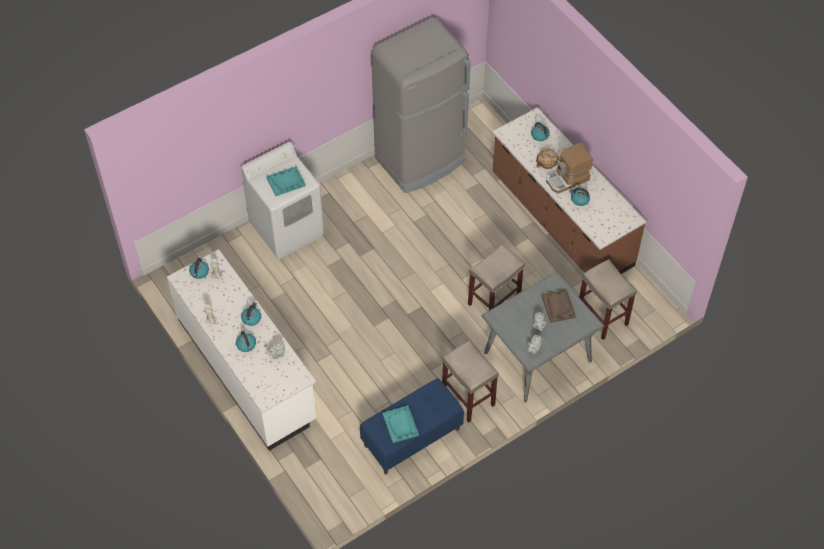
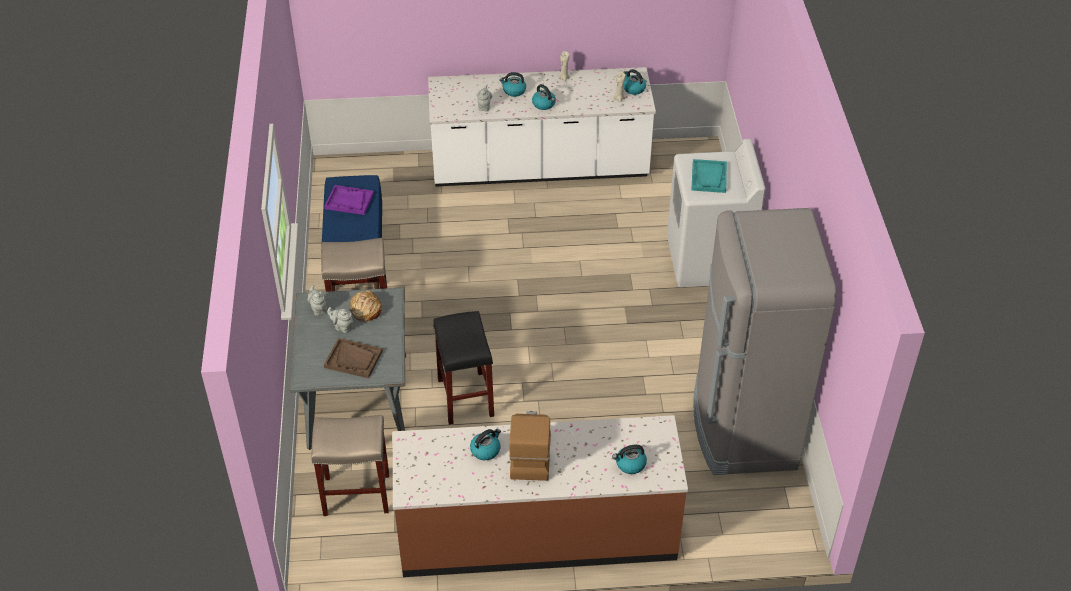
camera: 120 degrees right, 10 degrees down
(400, 425) = (349, 201): turquoise tray -> purple tray
(494, 301) = (466, 398): beige stool -> black stool
(547, 161) = (577, 448): bread -> bread (365, 310)

